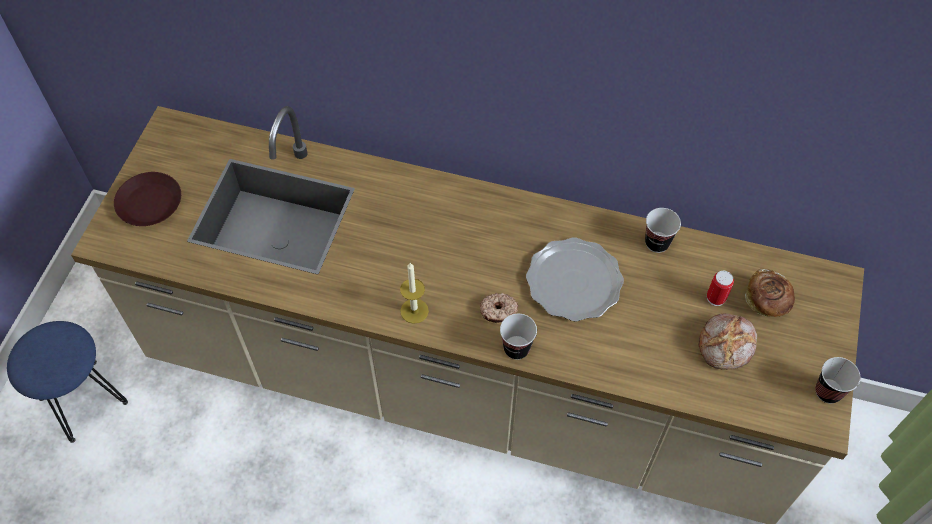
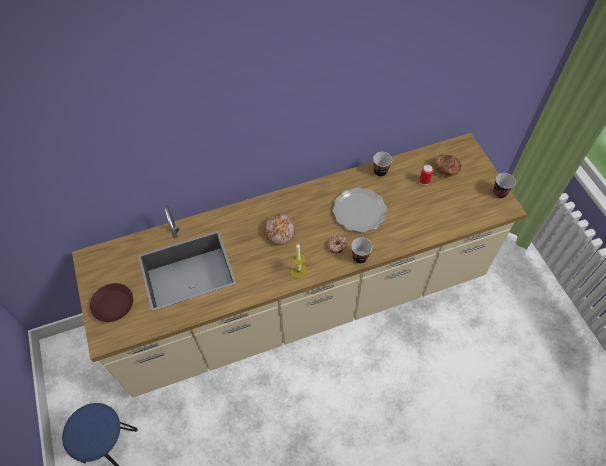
camera: 35 degrees left, 0 degrees up
(727, 345) = (445, 199): bread -> bread (280, 231)

